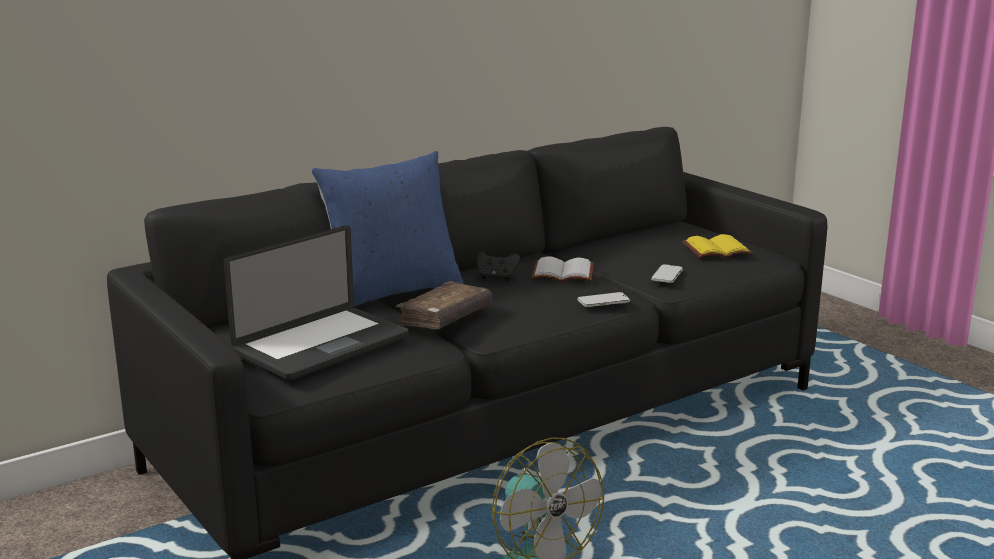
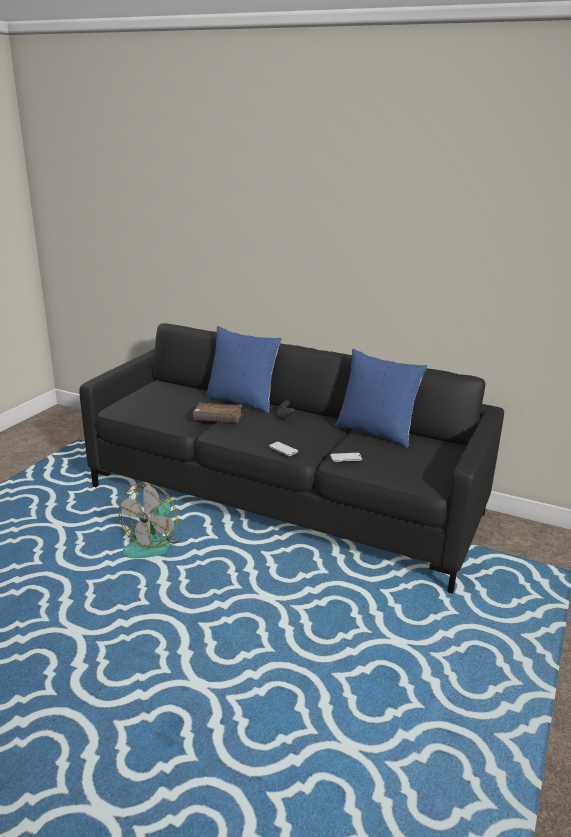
camera: 60 degrees right, 5 degrees up
(322, 346) = (160, 404): laptop -> none
(564, 272) = (313, 431): white book -> none
(604, 245) = (376, 432): none -> blue pillow
(716, 250) = (411, 464): yellow book -> none

